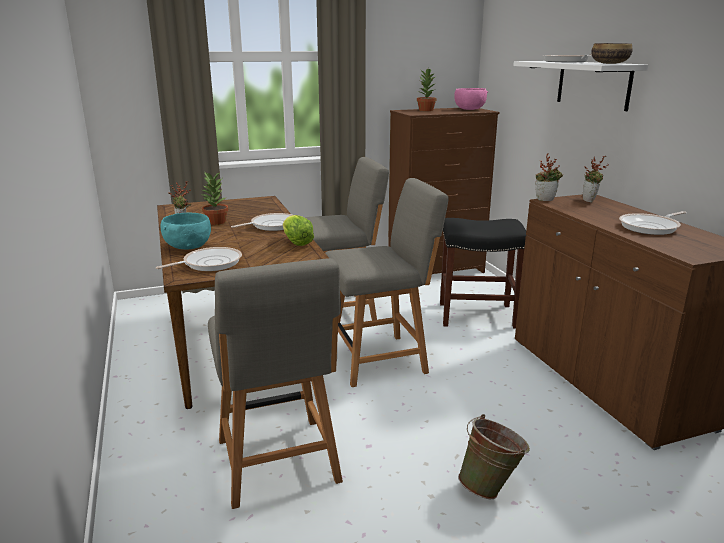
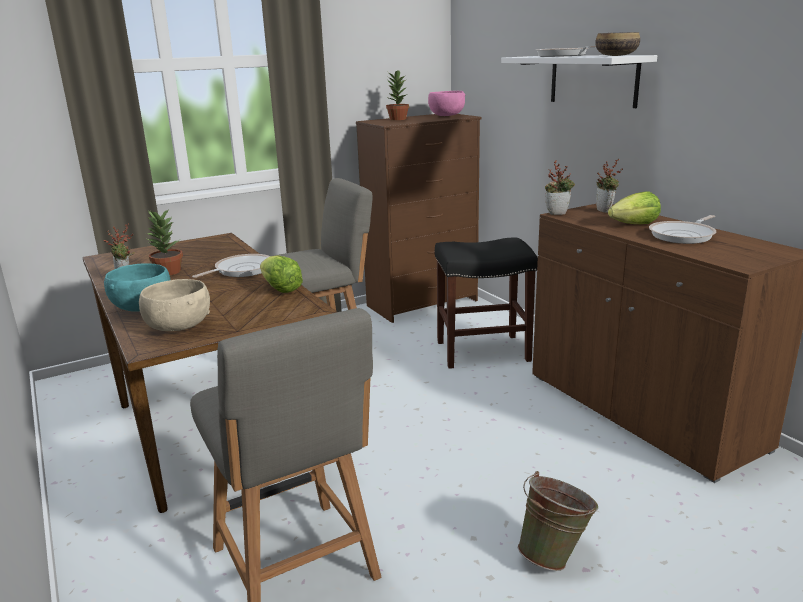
camera: 10 degrees left, 0 degrees up
(209, 263) = (178, 327): frying pan -> beige bowl
(381, 359) = (387, 417): grey chair -> none
(610, 215) = (635, 225): none -> lettuce

